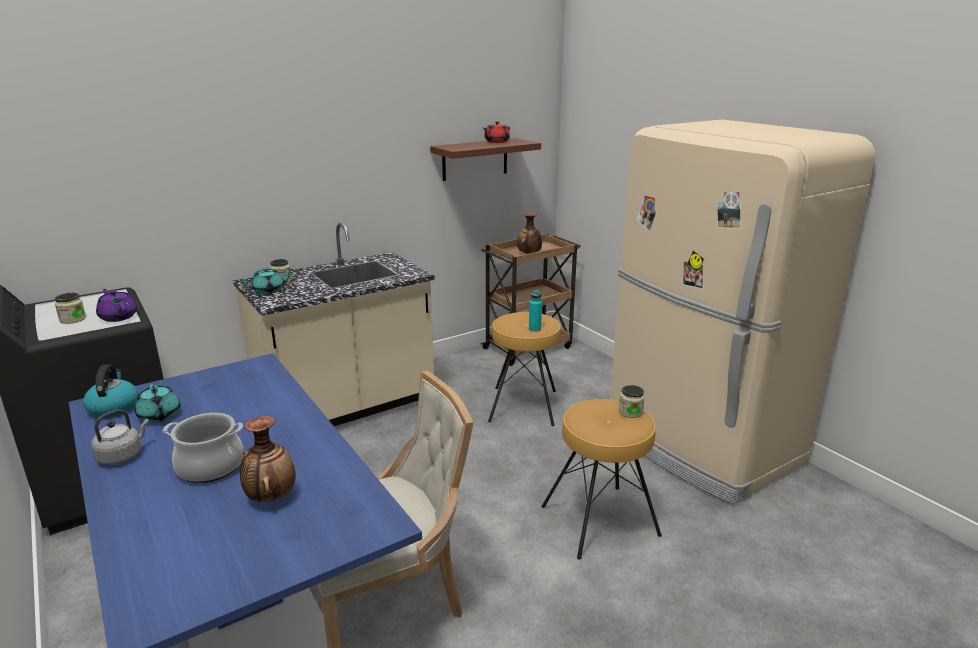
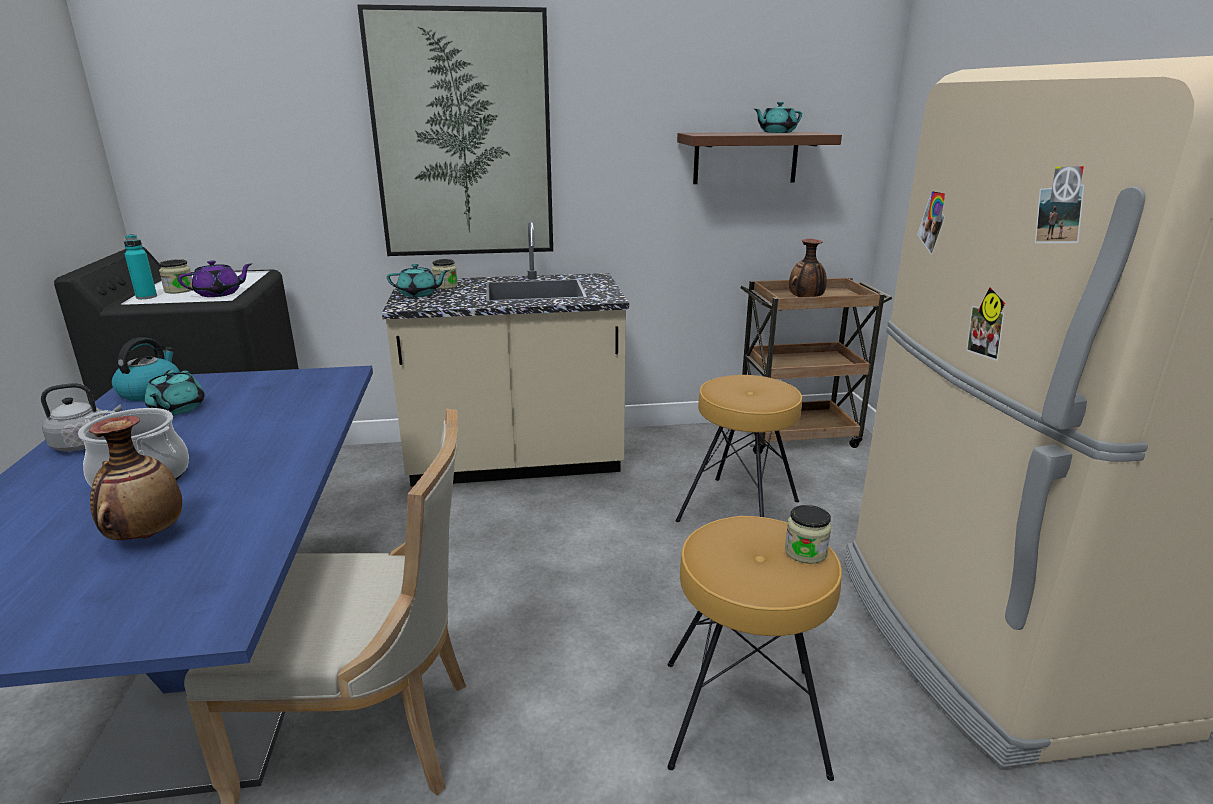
camera: 25 degrees right, 0 degrees up
(118, 317) = (219, 294): purple teapot -> purple teapot turned 75 degrees clockwise
(277, 162) = (463, 137): none -> picture
(496, 142) = (776, 132): red teapot -> turquoise teapot
(534, 329) = (754, 400): turquoise bottle -> turquoise bottle (146, 297)

